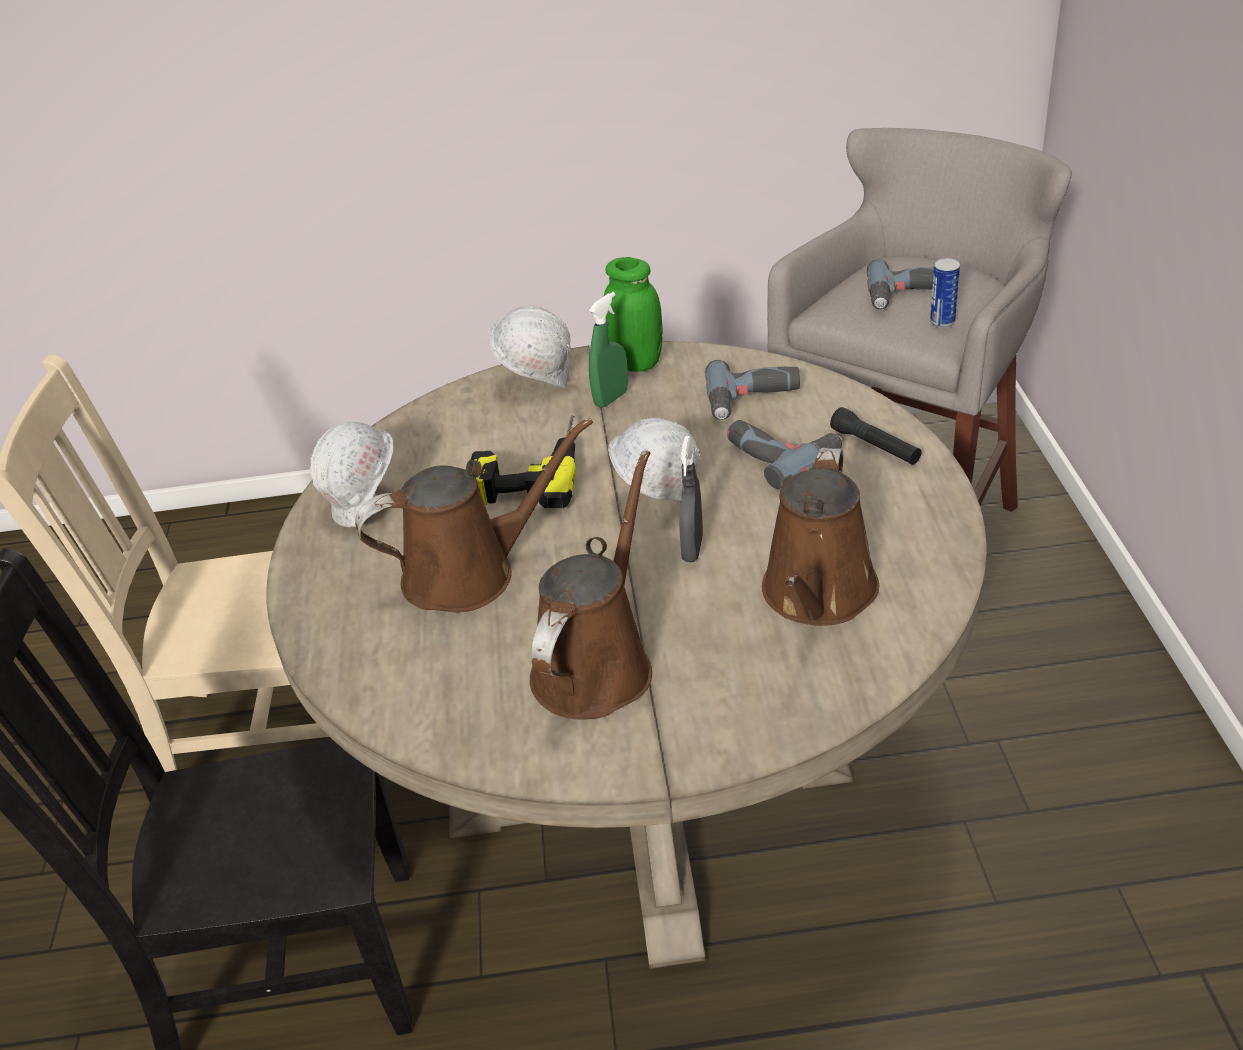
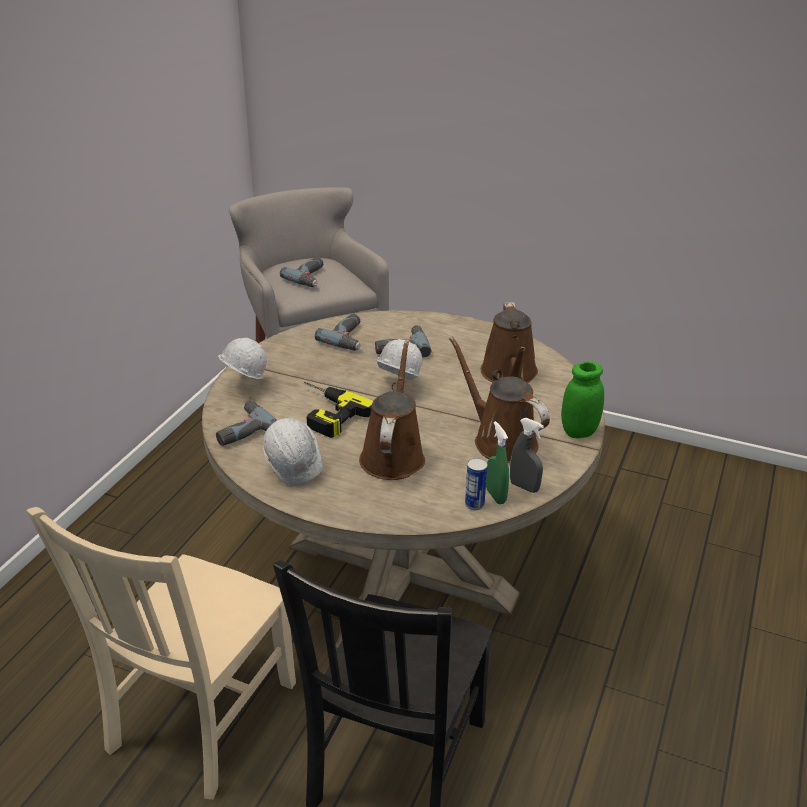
camera: 65 degrees left, 5 degrees down
(433, 427) = (242, 430): none -> power drill
(611, 398) = (293, 371): green spray bottle -> green spray bottle (495, 495)
(635, 363) = (270, 355): green jar -> green jar (579, 431)
(692, 549) = (444, 391): grey spray bottle -> grey spray bottle (524, 487)
(818, 596) = (509, 374): brown watering can -> brown watering can turned 45 degrees clockwise
(875, 447) = (424, 326): black flashlight -> none
(942, 322) = (343, 280): can -> can (474, 504)

